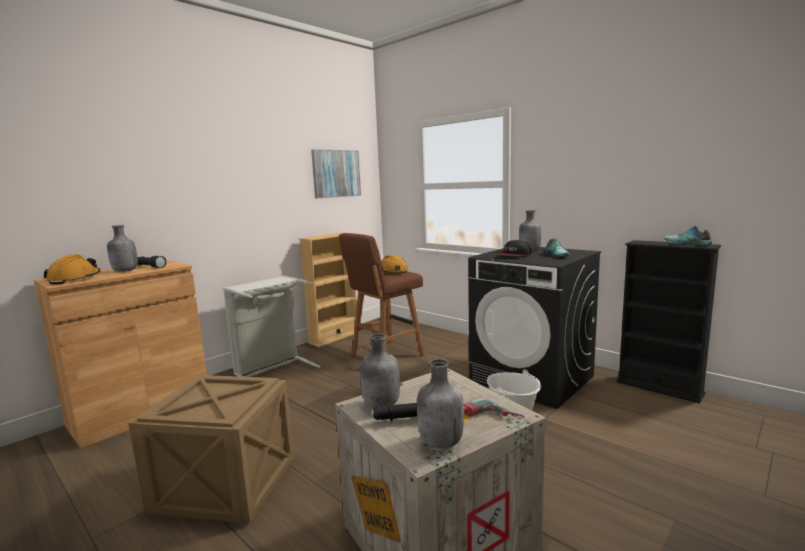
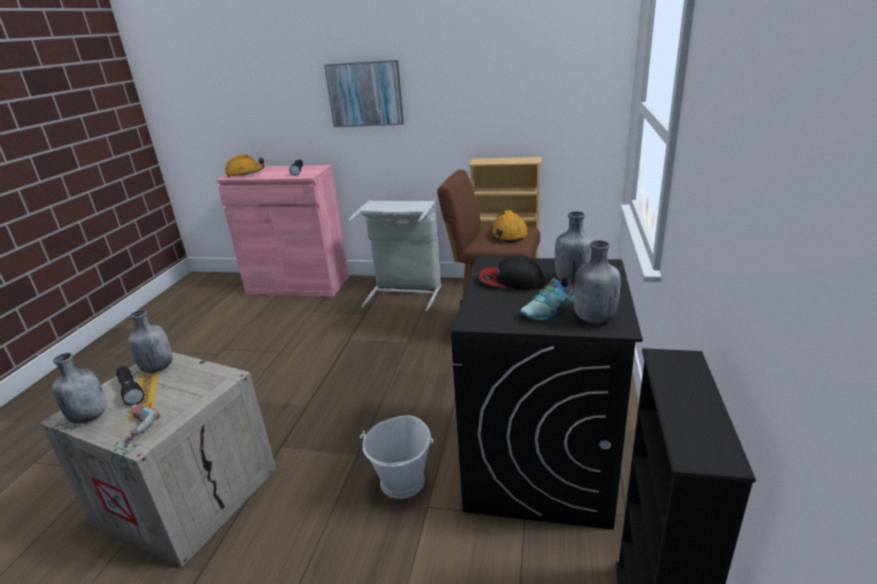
camera: 60 degrees right, 15 degrees up
(124, 271) = (278, 172): grey bottle -> grey bottle (593, 318)
(141, 412) = (298, 285): brown cabinet -> pink cabinet
(224, 485) = (224, 364): crate -> none
(336, 173) = (543, 73): picture -> picture (365, 94)
(686, 244) = (700, 422): shoe -> none

